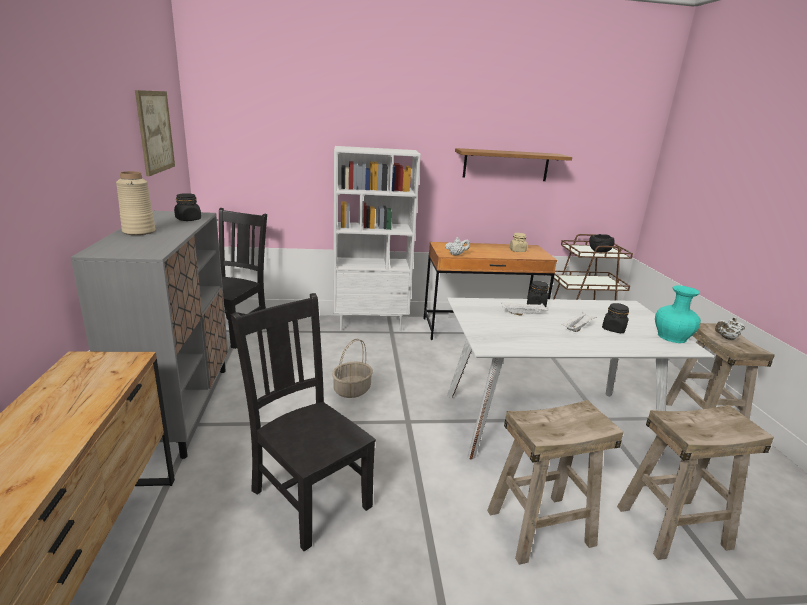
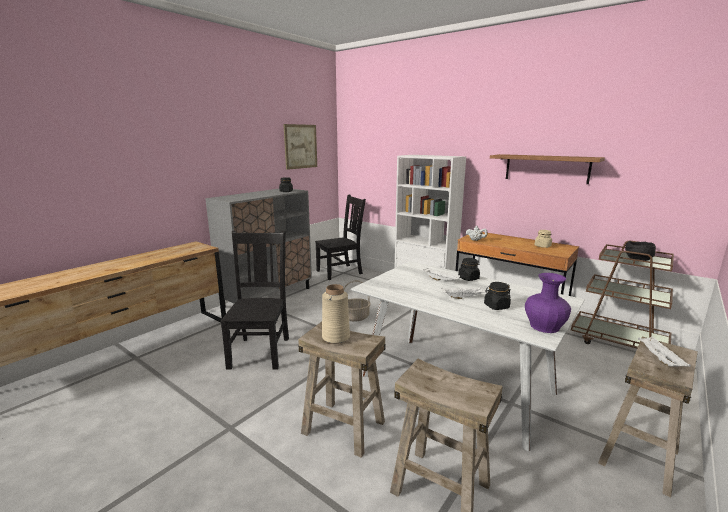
camera: 45 degrees right, 5 degrees down
(139, 231) = (252, 193): beige vase -> beige vase (336, 337)
(671, 337) = (543, 326): turquoise vase -> purple vase
(726, 338) = (659, 359): white teapot -> white tray

